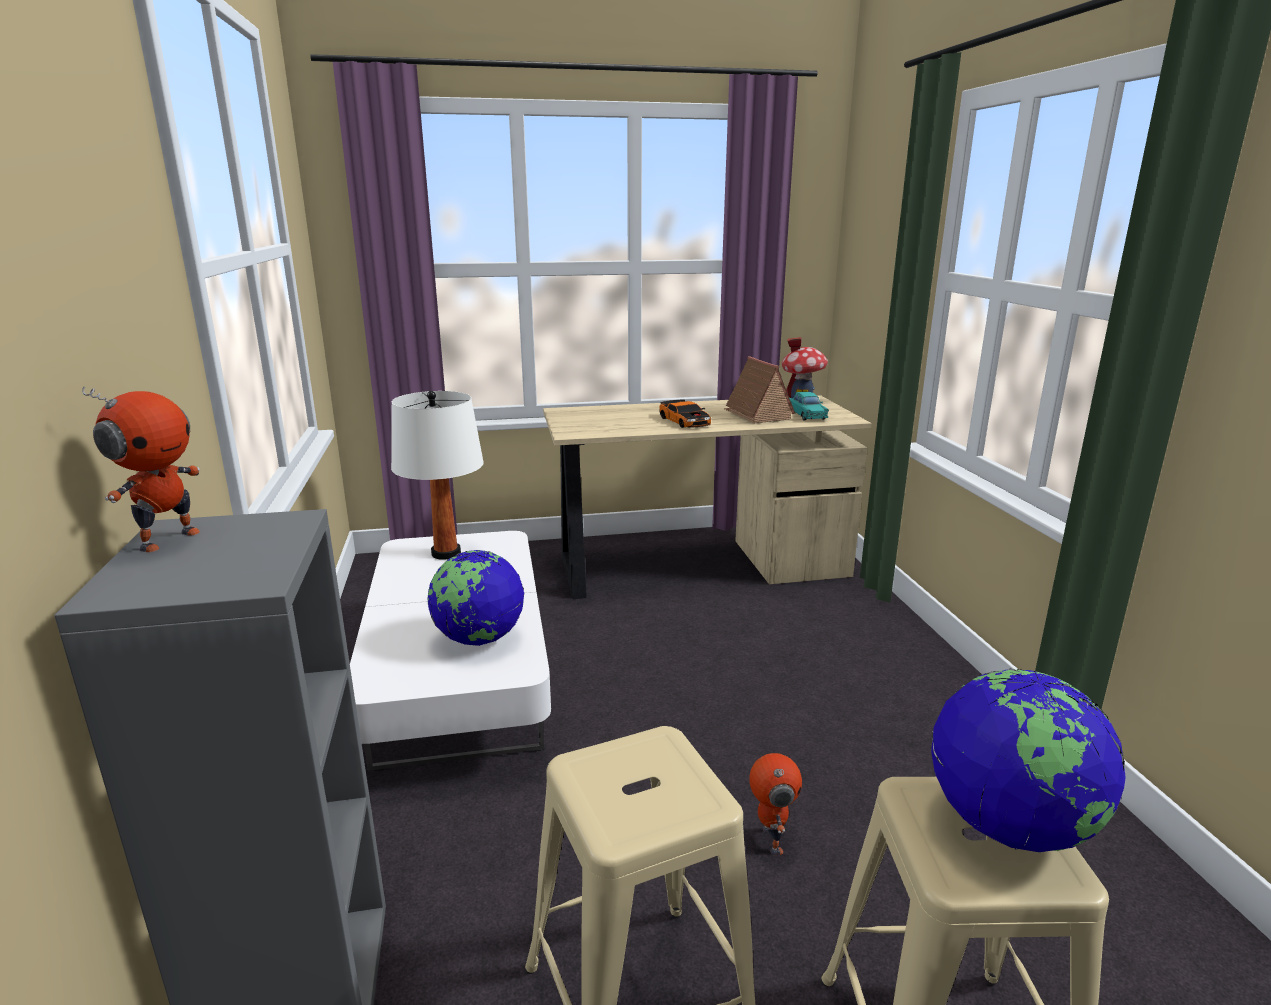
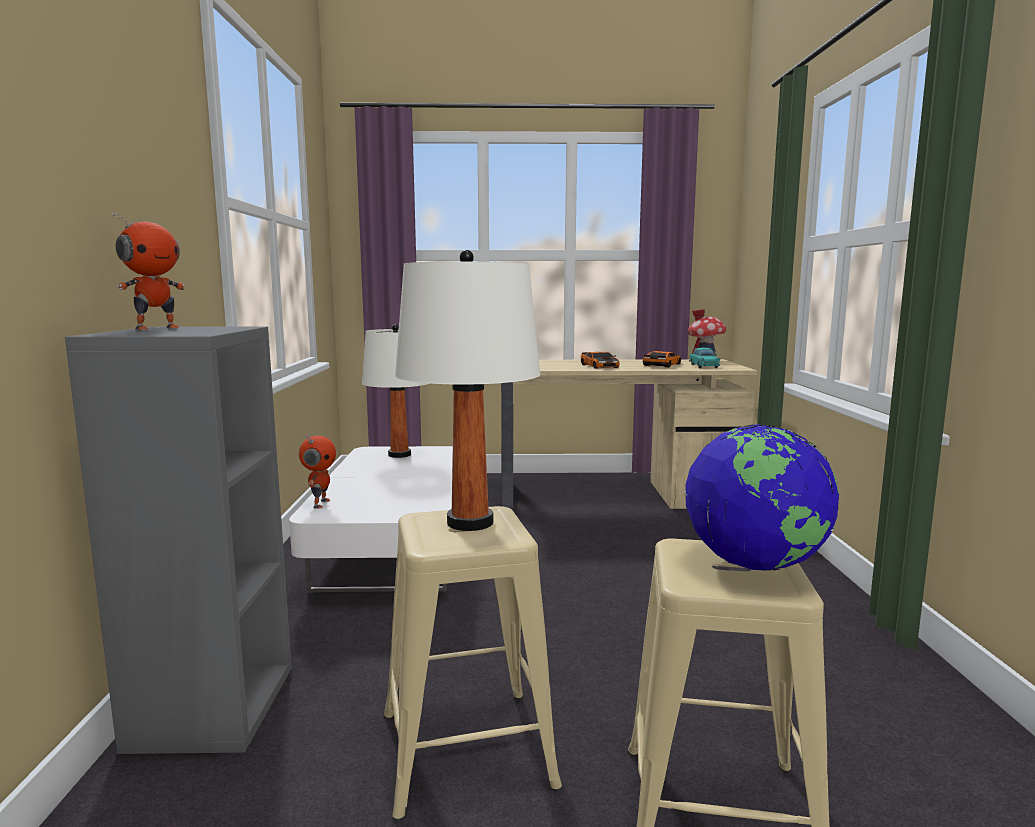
camera: 10 degrees right, 10 degrees down
(479, 639) = (403, 497): globe -> none
(642, 770) = (469, 522): none -> white table lamp
(757, 414) = (662, 365): toy house -> toy car
(770, 840) = (614, 661): toy robot -> toy robot (320, 504)

